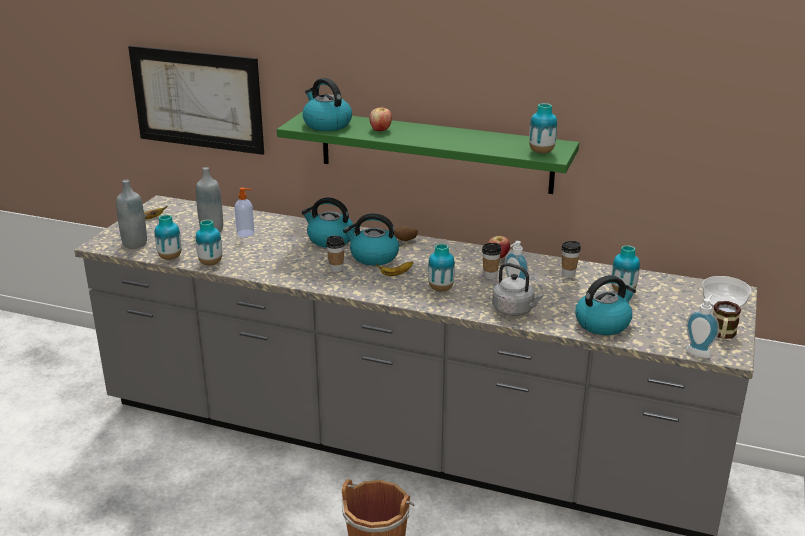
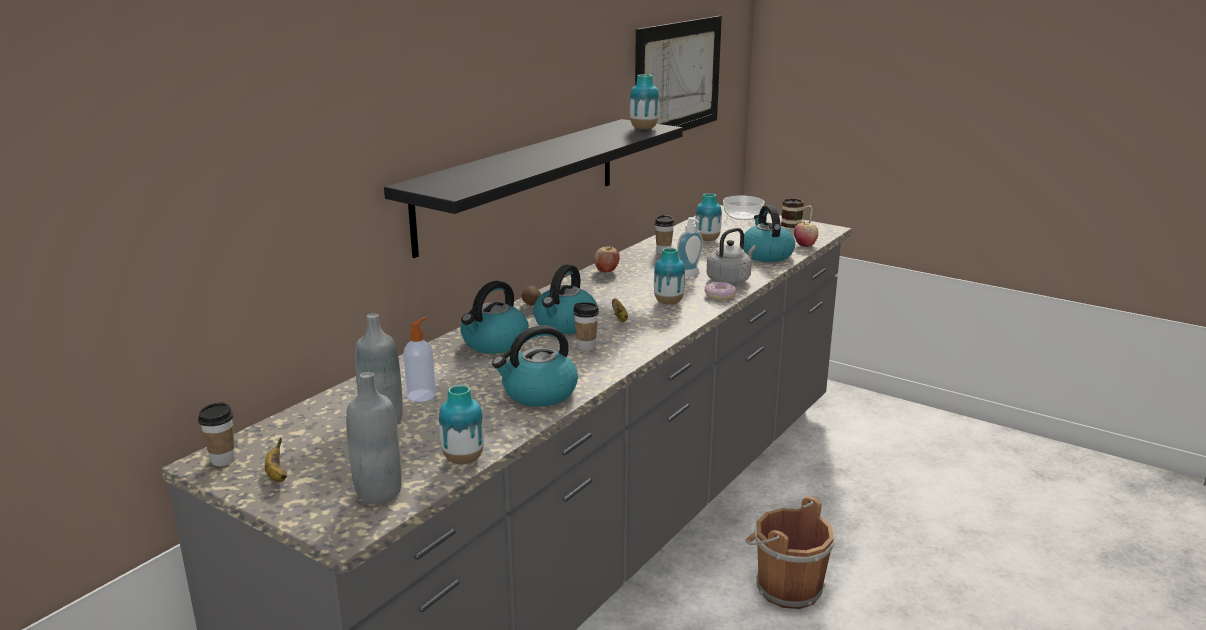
camera: 75 degrees left, 5 degrees down
(197, 99) = (217, 238): picture -> picture (678, 78)
(210, 263) = (509, 426): vase -> none
(326, 124) = (466, 180): kettle -> kettle (538, 393)
(380, 130) = (516, 164): apple -> apple (805, 245)
(435, 151) = (520, 182): green shelf -> black shelf
(471, 309) = (720, 296): none -> donut
(490, 276) = (650, 279): cup -> cup (223, 460)
(699, 352) = (822, 236): soap dispenser -> none

